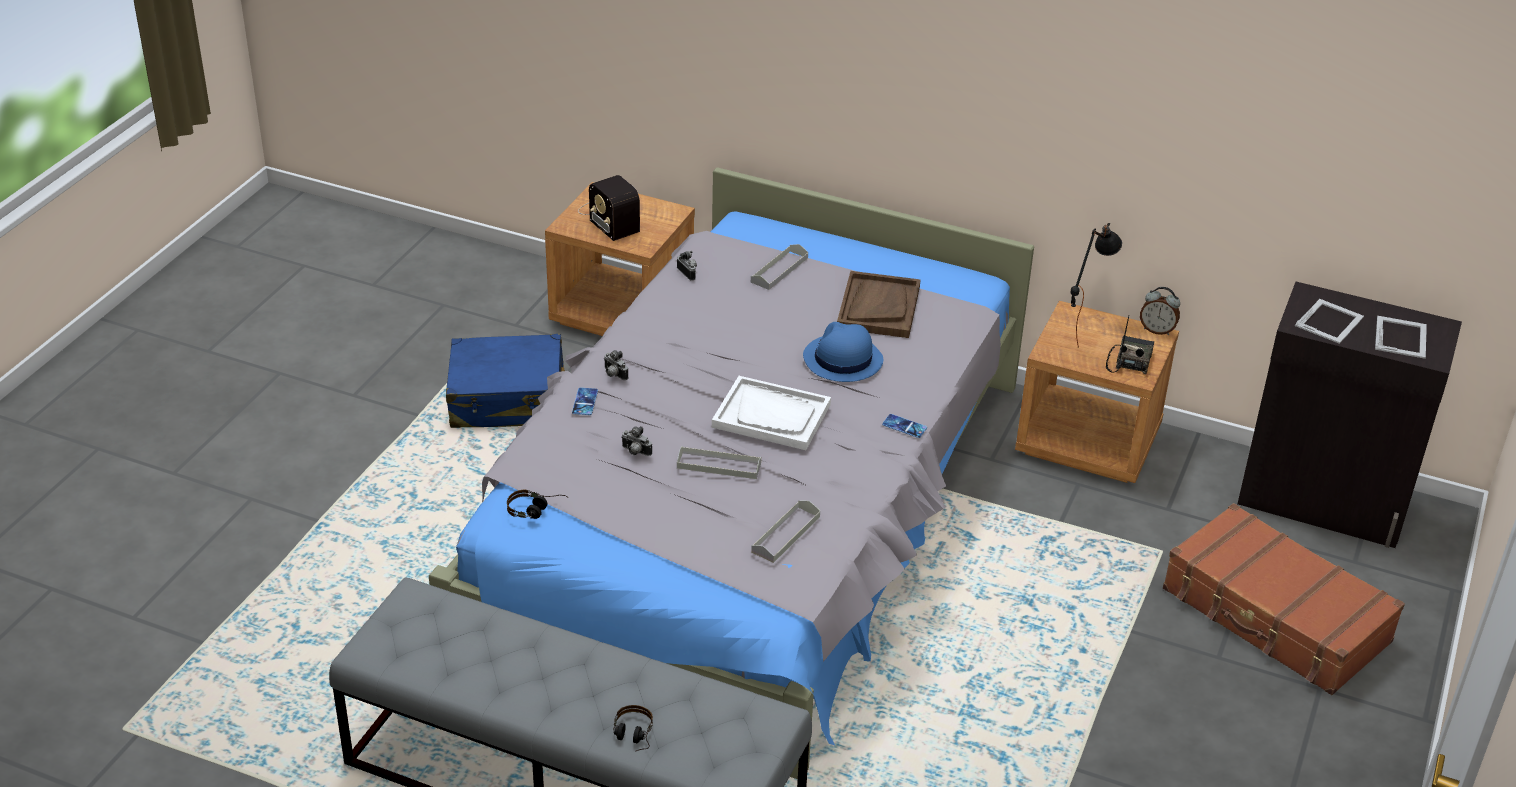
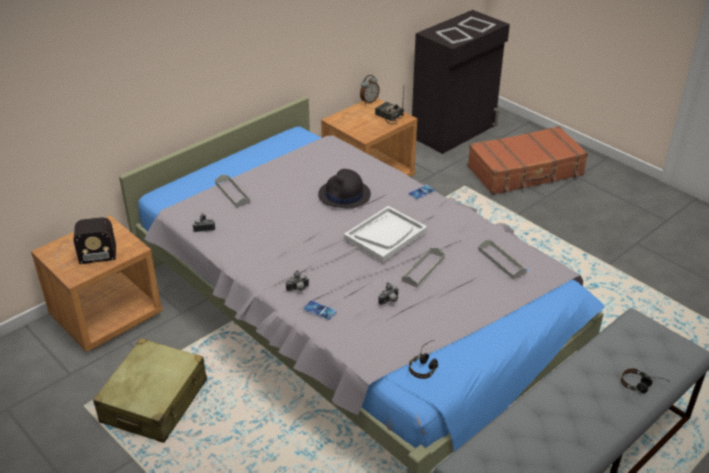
camera: 65 degrees left, 0 degrees up
(508, 400) = (155, 401): blue suitcase -> beige suitcase
(842, 360) = (344, 195): blue hat -> black hat
(878, 307) = (300, 169): brown tray -> none
(1082, 330) = (353, 121): black table lamp -> none

